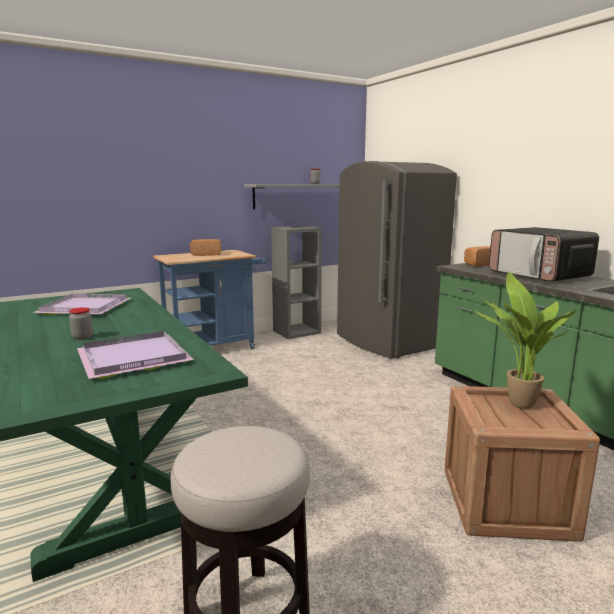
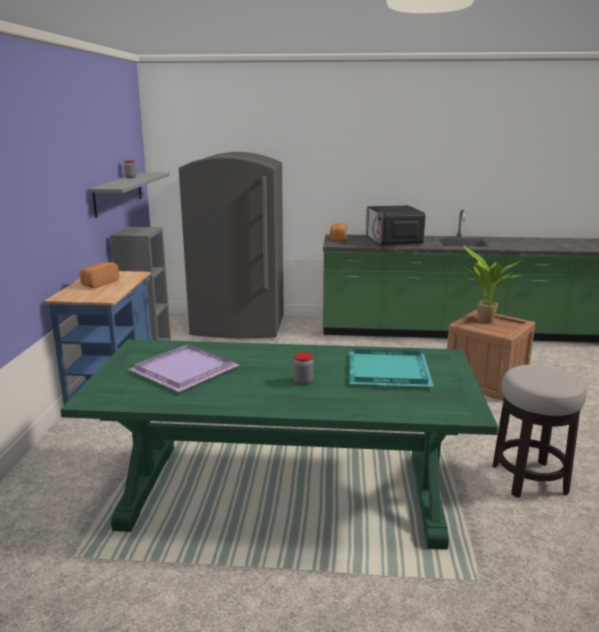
camera: 55 degrees left, 5 degrees up
(132, 359) = (390, 372): purple tray -> turquoise tray
(539, 275) = (393, 241): microwave -> microwave turned 75 degrees clockwise

